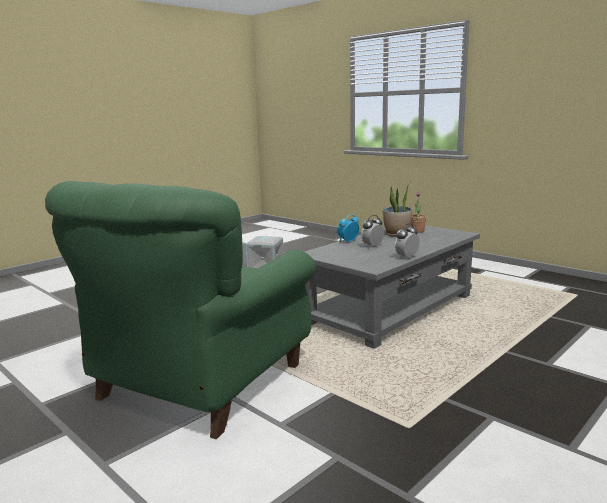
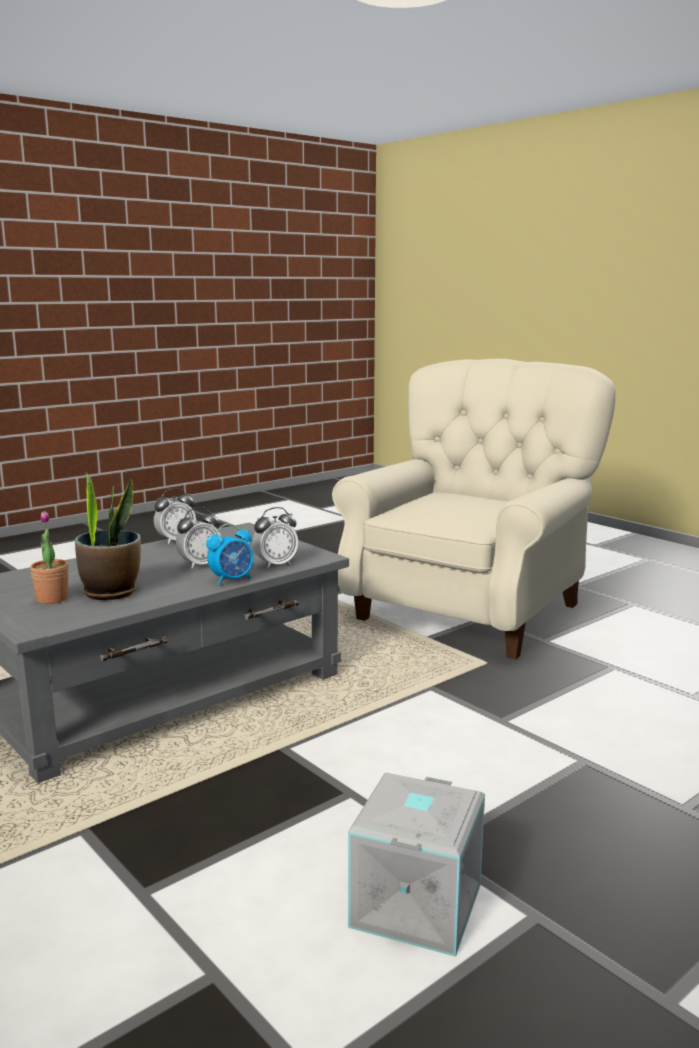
camera: 175 degrees left, 0 degrees up
(198, 384) = (472, 610): green armchair -> beige armchair
(332, 248) = (276, 564): none -> alarm clock

